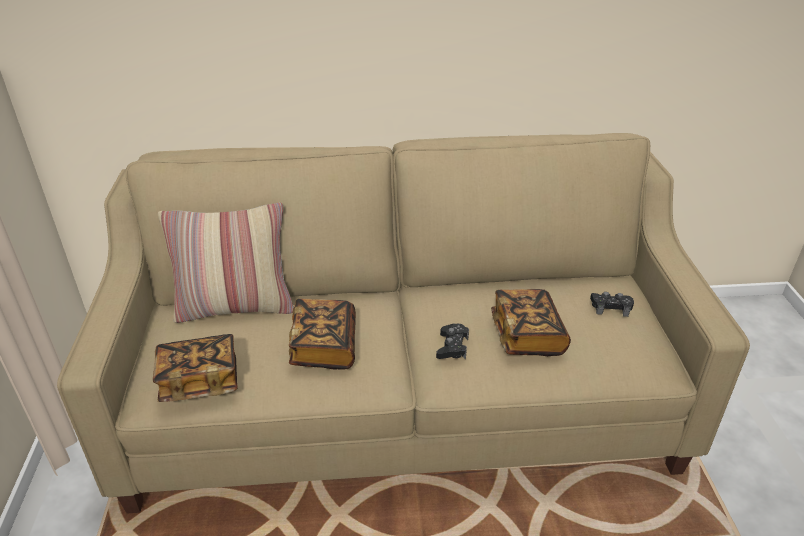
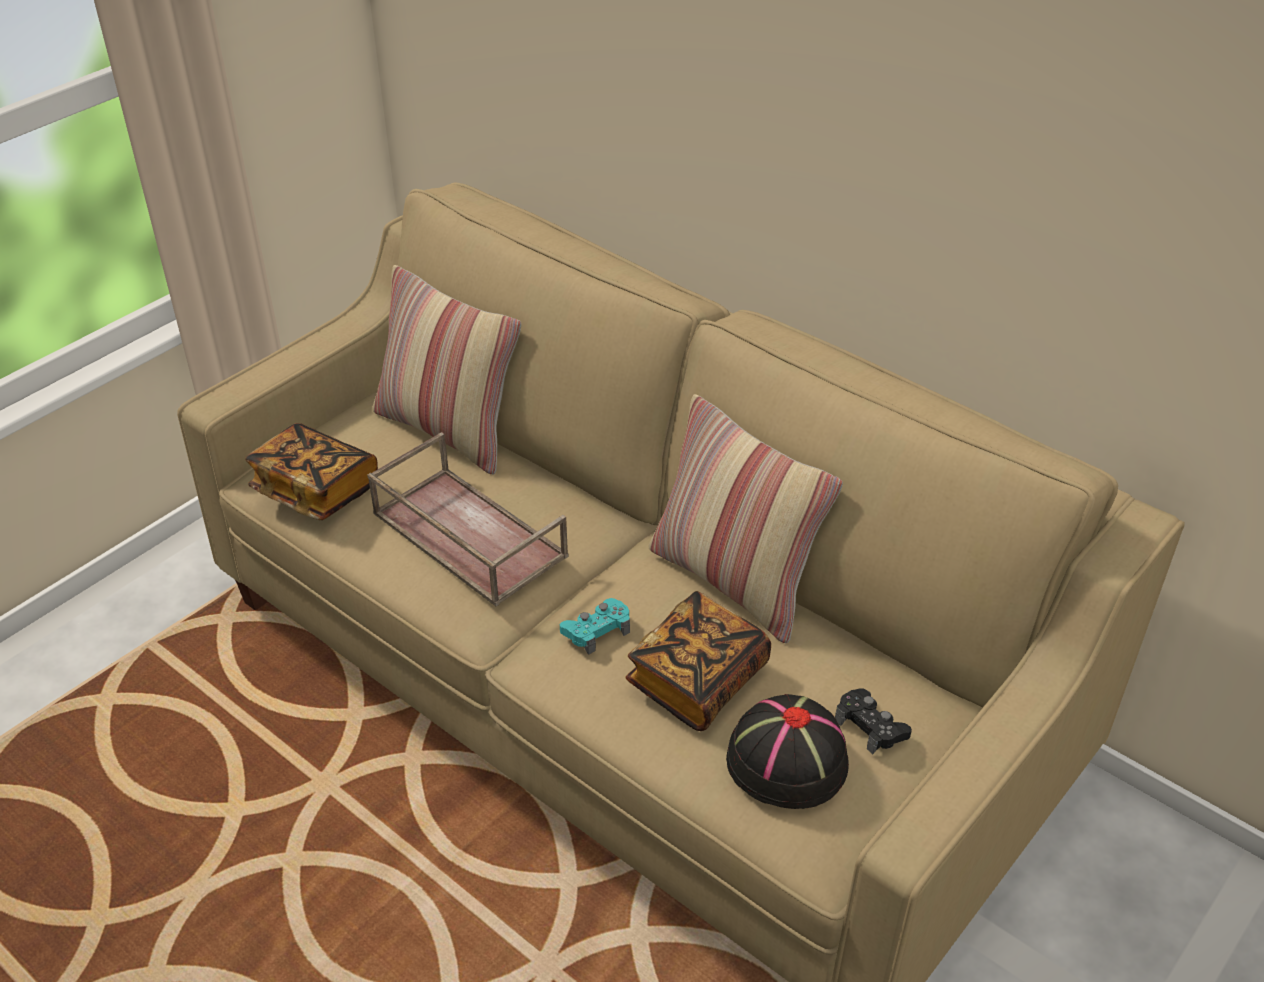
camera: 45 degrees right, 5 degrees up
(324, 347) = (466, 535): book -> brown tray
(452, 346) = (596, 630): black game controller -> turquoise game controller
(476, 287) = (734, 581): none -> pillow
(606, 342) = (786, 761): none -> black hat

